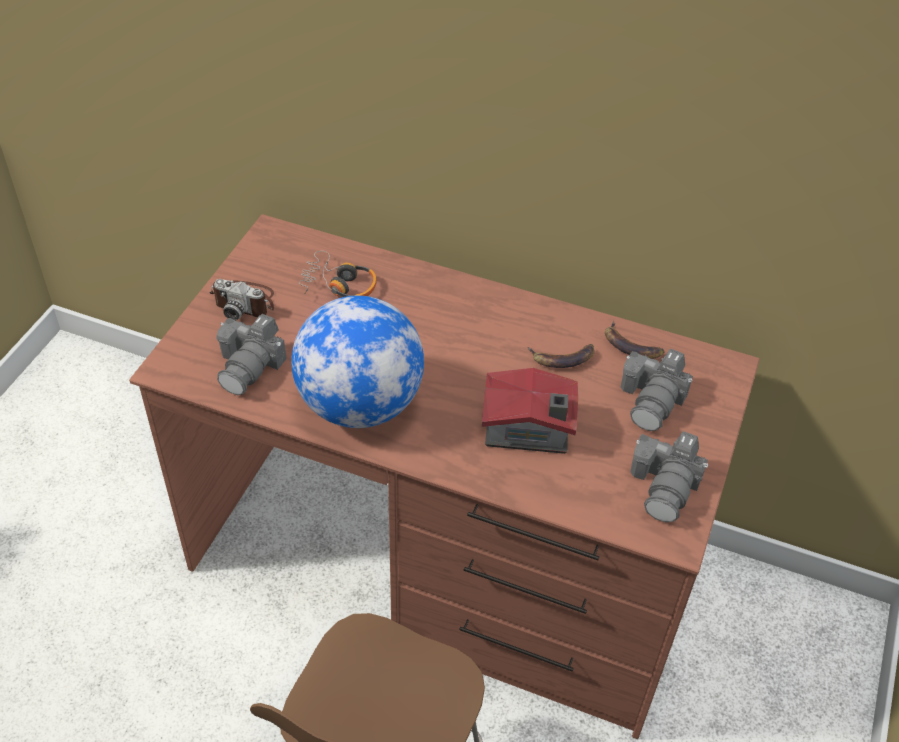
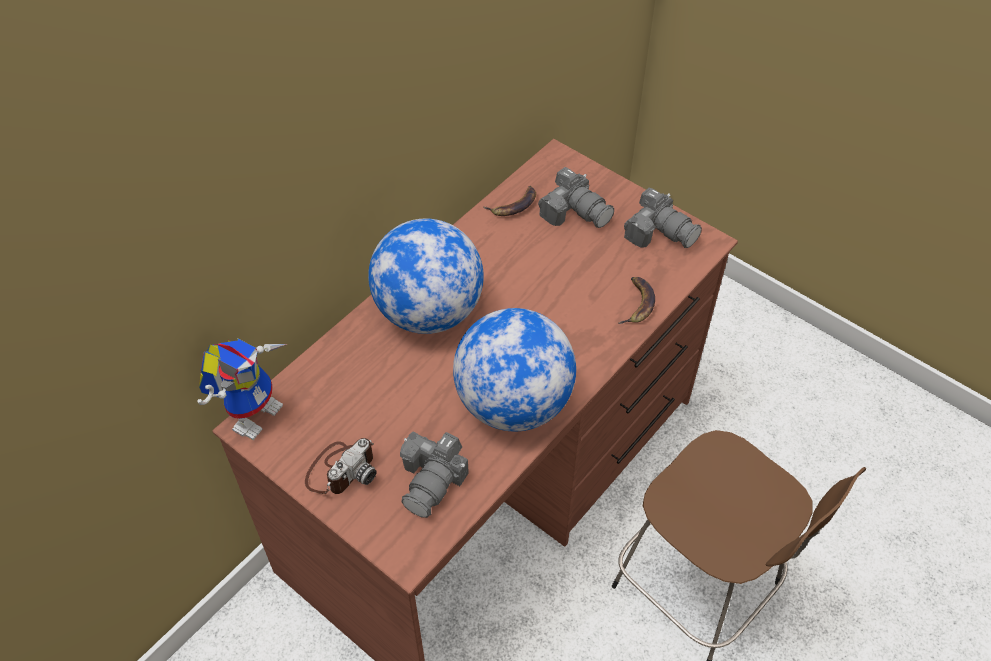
camera: 70 degrees left, 5 degrees up
(250, 366) = (432, 480): camera -> camera turned 75 degrees clockwise
(289, 231) = (254, 411): none -> toy robot
(338, 285) = (353, 386): headphones -> none
(449, 314) = (429, 312): none -> globe
(529, 431) = (582, 295): toy house -> none
(563, 358) = (511, 251): banana -> banana (637, 303)

